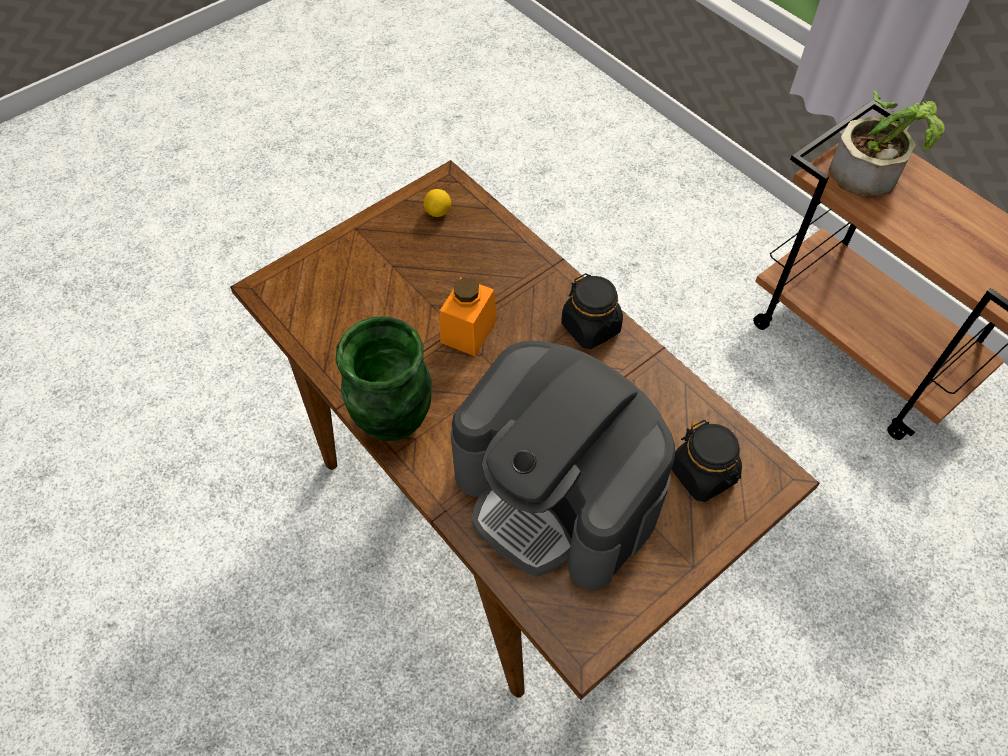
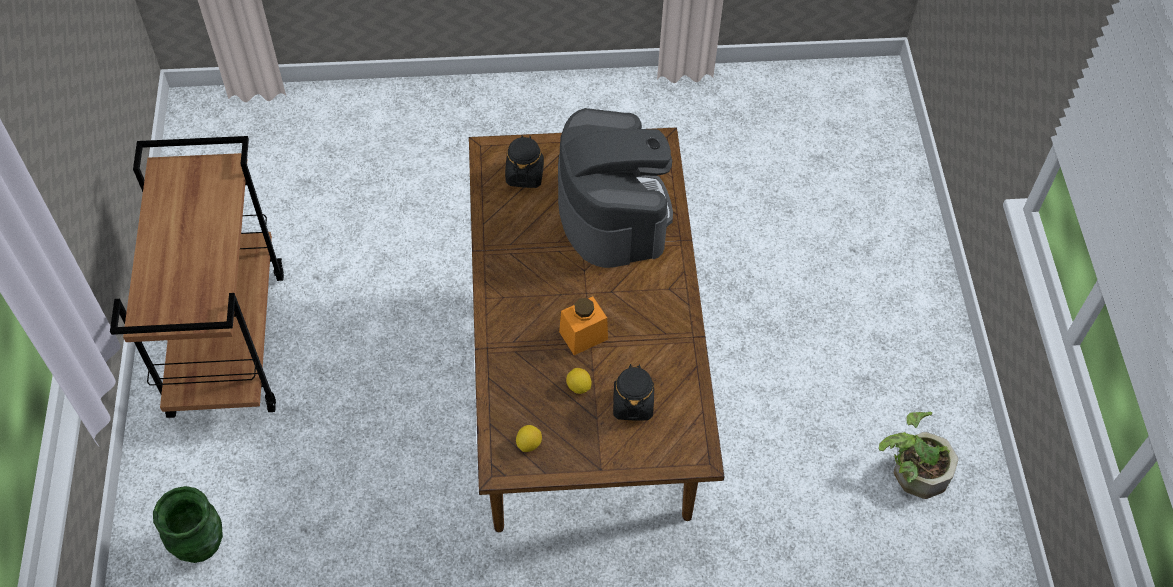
camera: 145 degrees left, 0 degrees up
(393, 421) = (674, 307): green vase -> green vase (201, 544)
(433, 282) = (578, 386): none -> lemon
(591, 327) = (504, 289): black jar -> black jar (632, 404)
(872, 170) = (177, 297): potted plant -> potted plant (912, 471)

